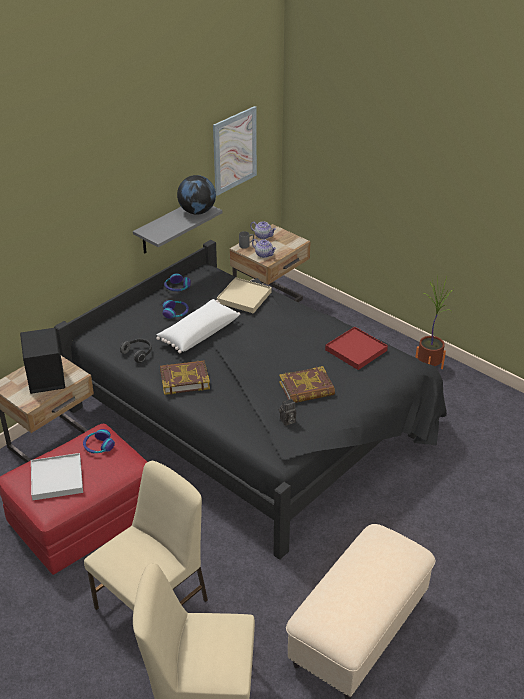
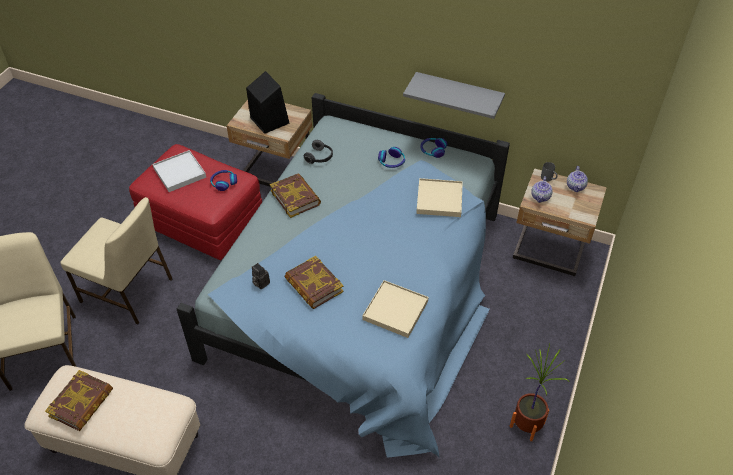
camera: 70 degrees right, 10 degrees up
(197, 212) = (478, 100): globe -> none
(198, 333) = (367, 186): white pillow -> none
(234, 150) = (573, 78): picture -> none
(255, 420) = (362, 292): black bed -> blue bed
(354, 602) = (82, 403): none -> book
(356, 350) = (395, 310): red tray -> beige tray

